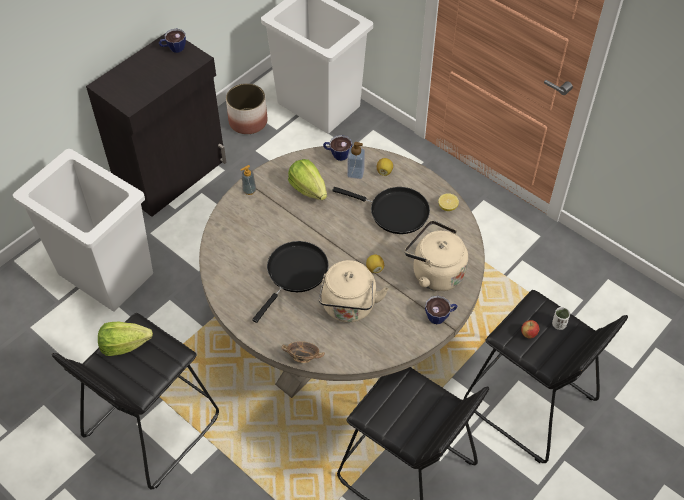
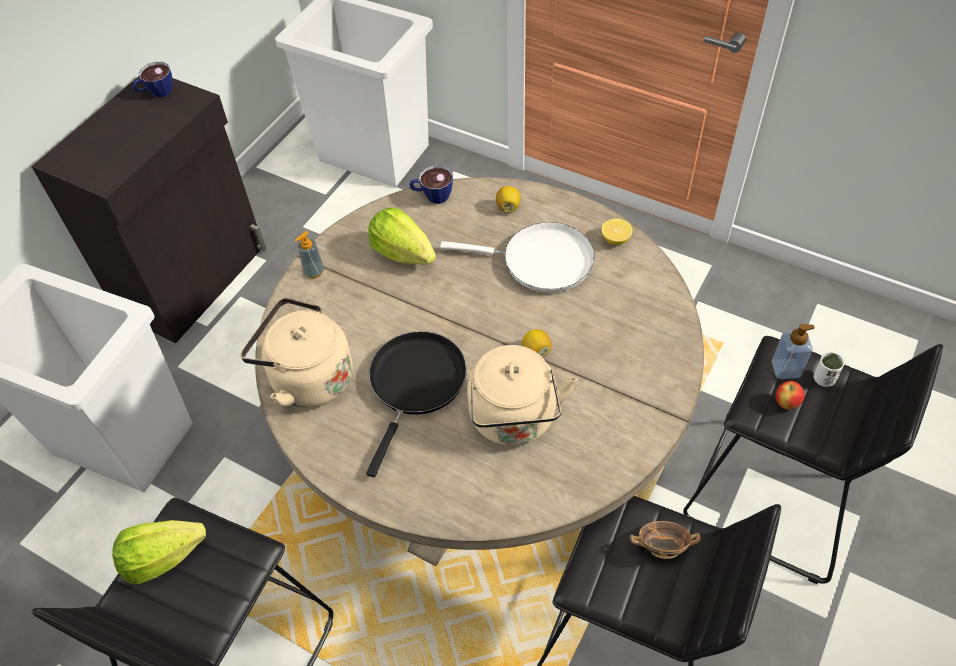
camera: 10 degrees left, 0 degrees up
(248, 121) = (284, 190): planter -> none
(303, 356) = (464, 517): bowl -> bowl (662, 545)
(355, 173) = (467, 217): soap dispenser -> soap dispenser (785, 369)
(395, 212) = (541, 261): black frying pan -> white frying pan
(434, 272) = (628, 339): beige kettle -> beige kettle (307, 378)
(440, 316) = (659, 404): cup -> none

